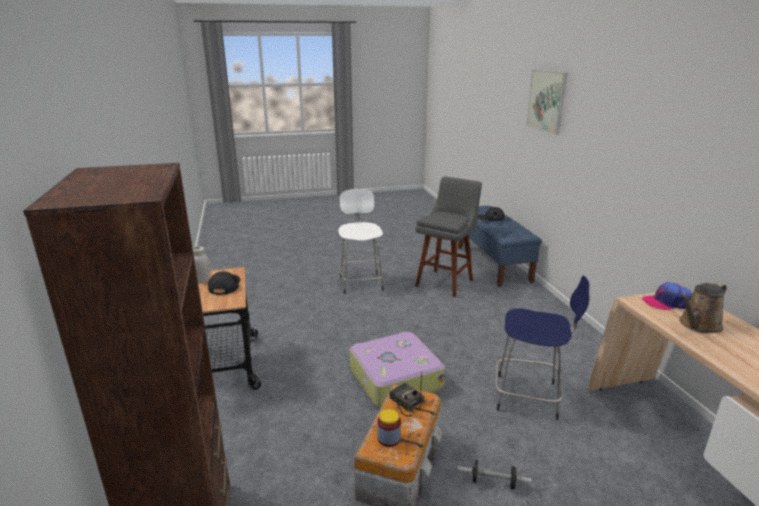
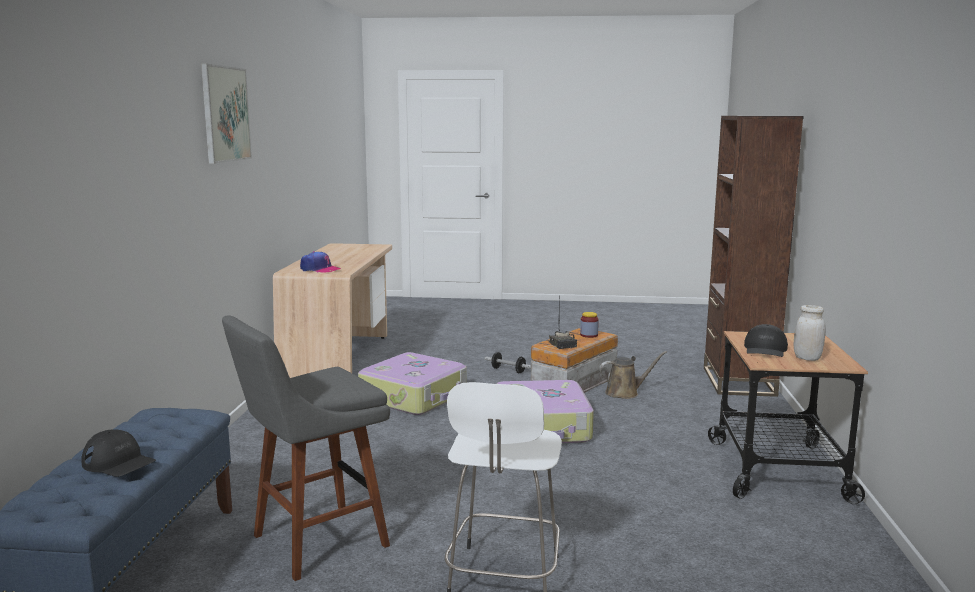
camera: 160 degrees left, 10 degrees down
(529, 397) = (415, 396): blue stool -> suitcase
(546, 101) = (67, 129): picture -> picture (225, 114)
(698, 325) = (336, 262): brown watering can -> brown watering can (625, 393)

